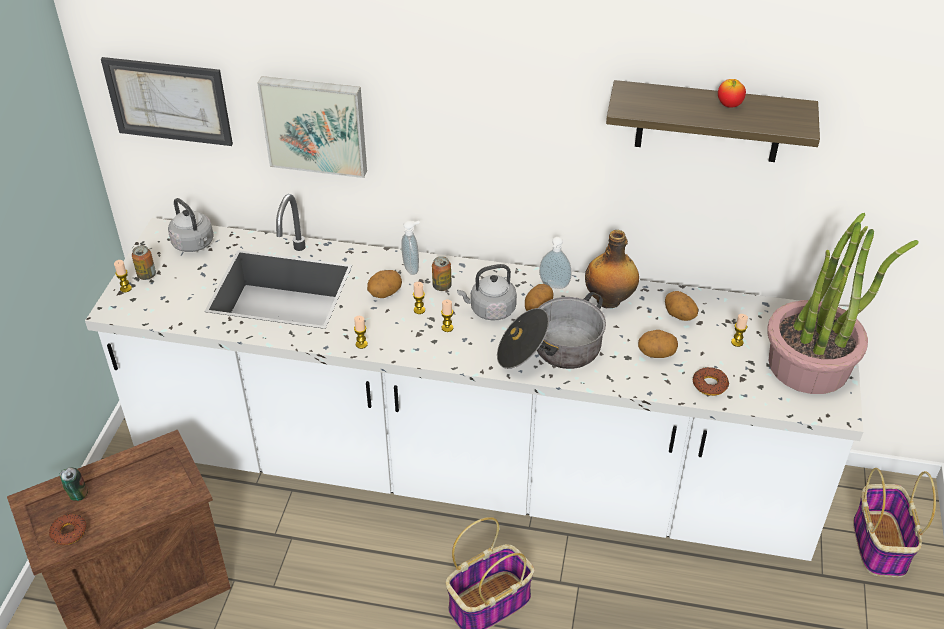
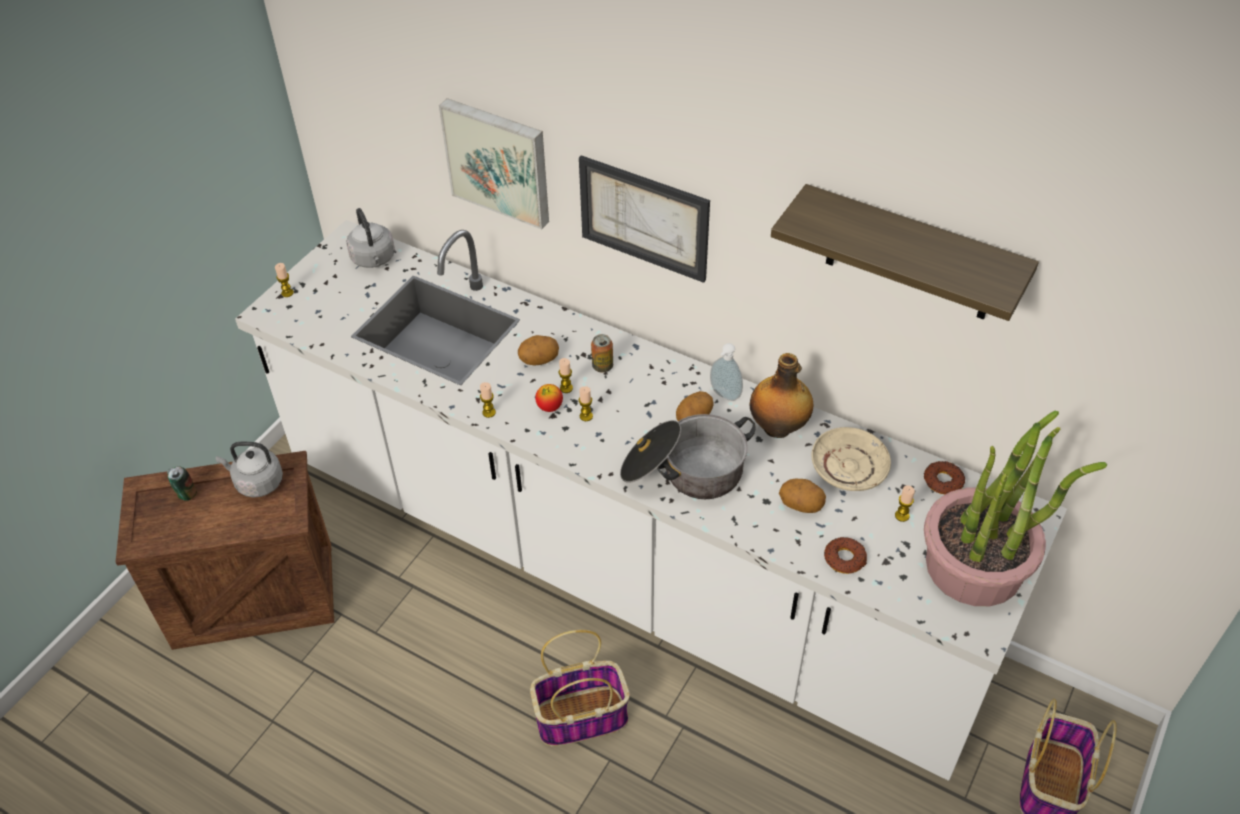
camera: 20 degrees right, 5 degrees up
(69, 532) = (163, 531): donut -> donut (943, 481)
(146, 275) = (313, 283): can -> none
(168, 101) = (361, 104): picture -> picture (644, 218)
(412, 268) = (581, 338): soap dispenser -> none
(490, 310) = (641, 407): grey kettle -> grey kettle (257, 482)
(679, 316) = (849, 466): potato -> beige plate
(729, 105) = (924, 244): apple -> apple (549, 407)

